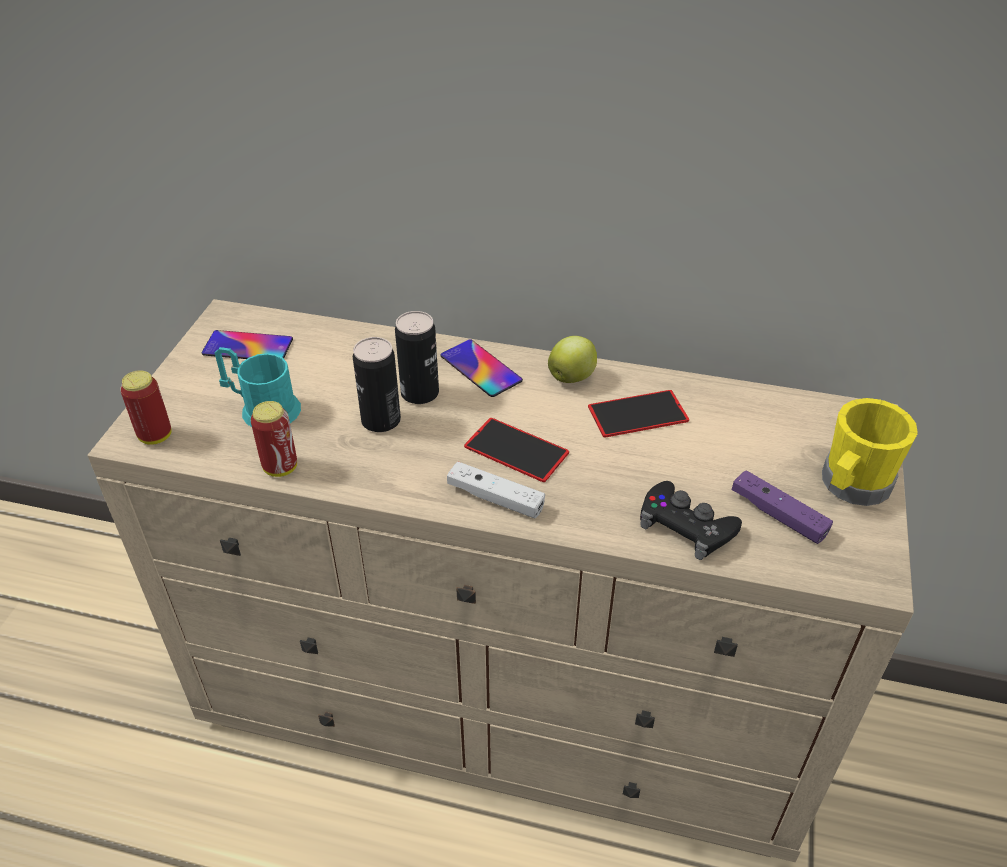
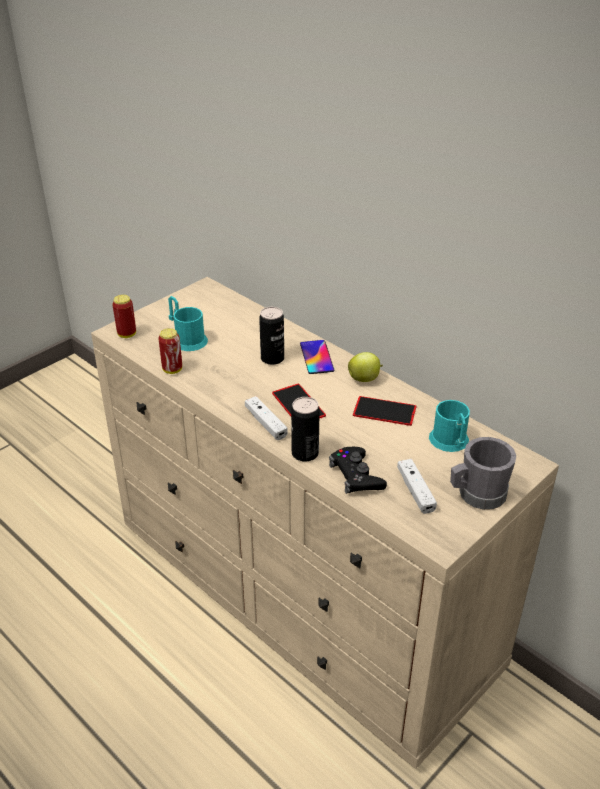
camera: 30 degrees right, 5 degrees down
(248, 347) = (204, 306): phone -> none
(381, 420) = (240, 365): can -> can (305, 453)
(756, 426) = (450, 442): none -> turquoise mug
(778, 515) = (415, 491): purple game controller -> white game controller
(851, 486) = (477, 494): yellow mug -> grey mug

